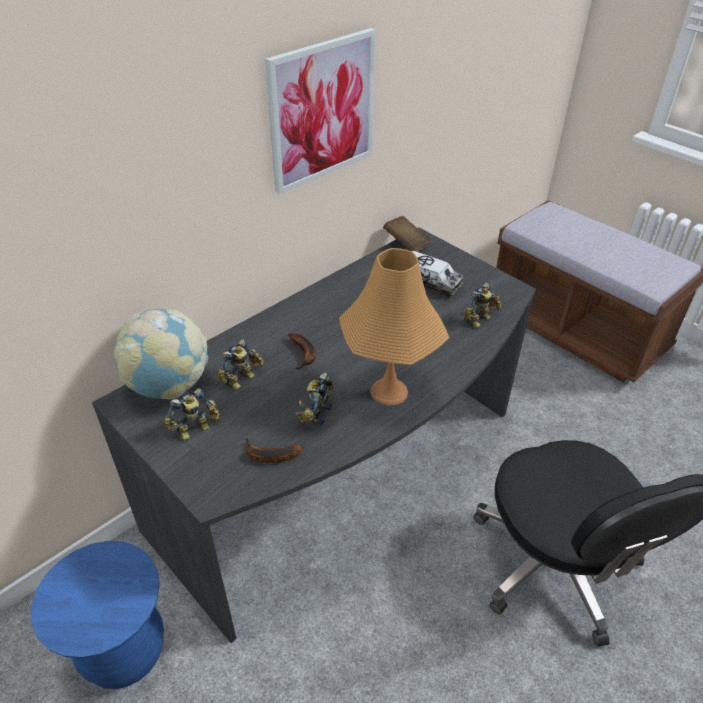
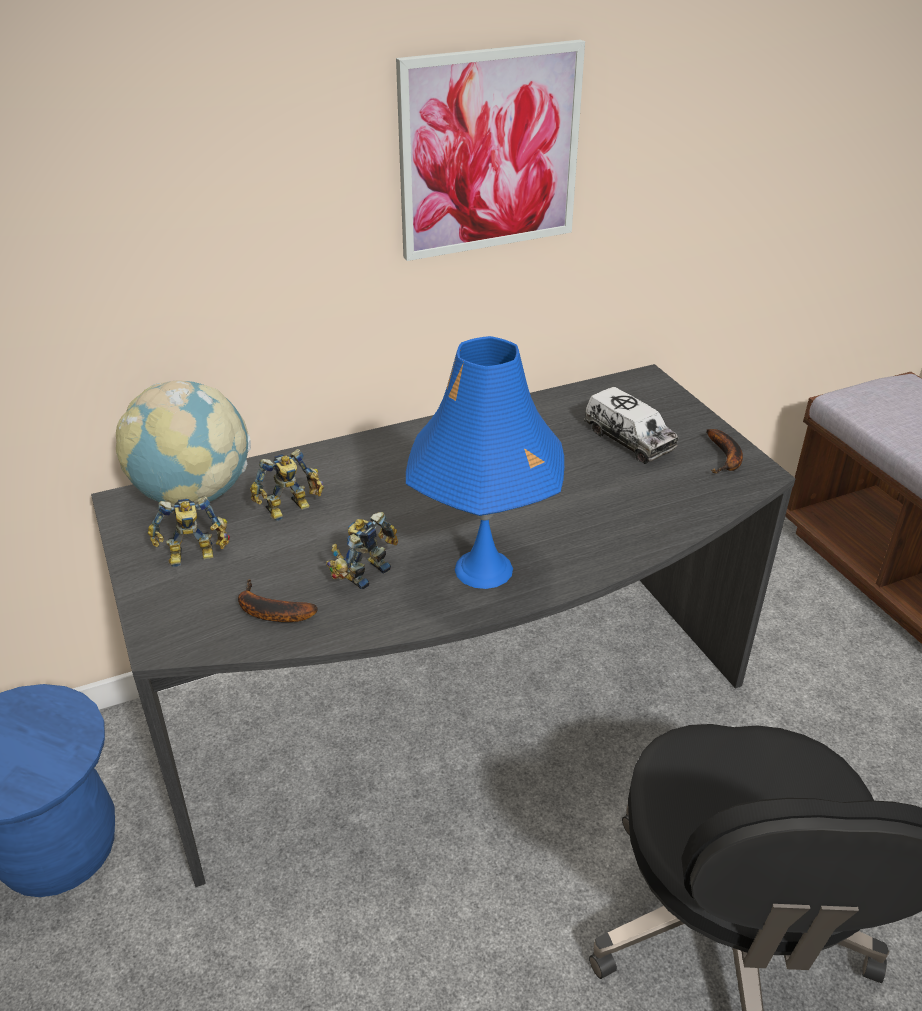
camera: 20 degrees right, 5 degrees down
(304, 354) = (392, 494): banana -> banana (725, 458)
(389, 392) = (483, 569): orange table lamp -> blue table lamp
(406, 244) = (622, 382): brown book -> none
(480, 320) = (678, 504): toy robot -> none

